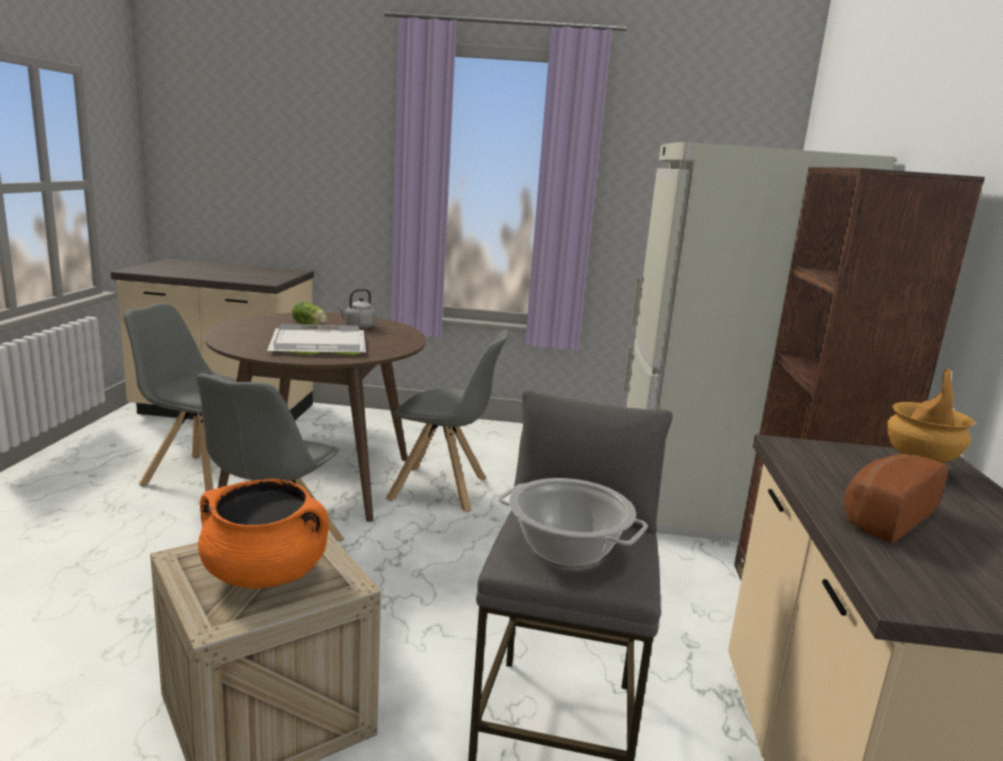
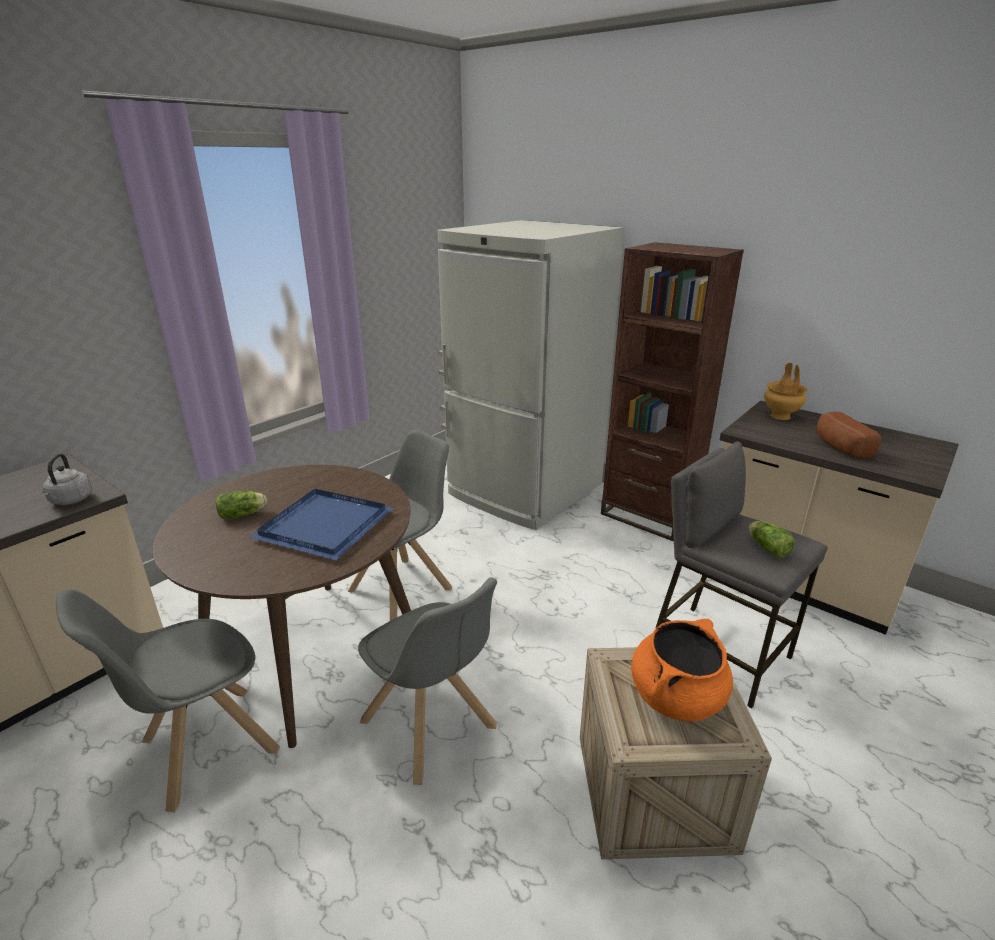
camera: 55 degrees left, 10 degrees up
(320, 344) = (327, 525): white tray -> blue tray
(358, 327) = (284, 490): grey kettle -> grey kettle (70, 500)
(566, 549) = (766, 547): cooking pot -> lettuce

